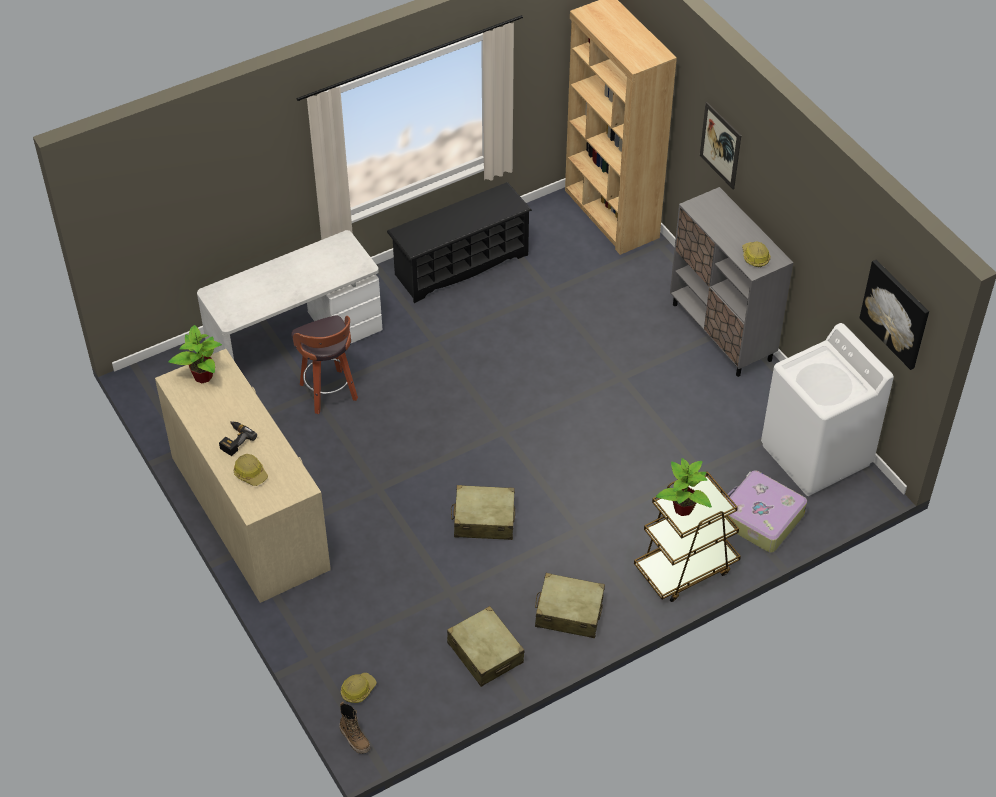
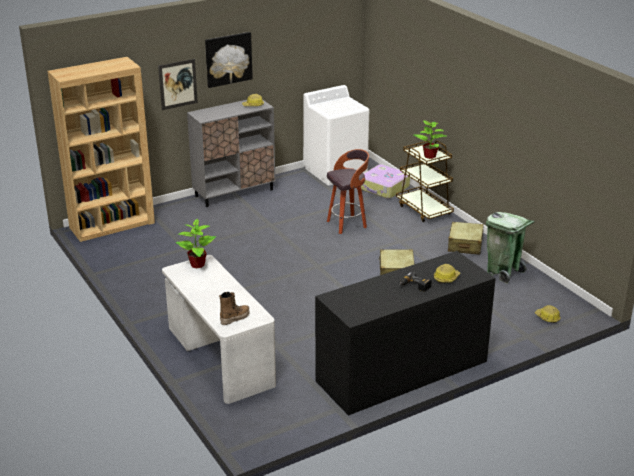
camera: 90 degrees left, 20 degrees down
(202, 376) = (347, 304): potted plant -> potted plant (197, 265)
(249, 512) = (402, 371): beige dresser -> black dresser
(329, 393) = (278, 338): stool -> stool (347, 224)
(355, 739) = (585, 318): boot -> boot (235, 318)
(461, 264) = (148, 283): black shoe rack -> none
(485, 653) = (503, 272): beige suitcase -> green trash can
(895, 313) = (333, 49): picture -> picture (228, 59)

